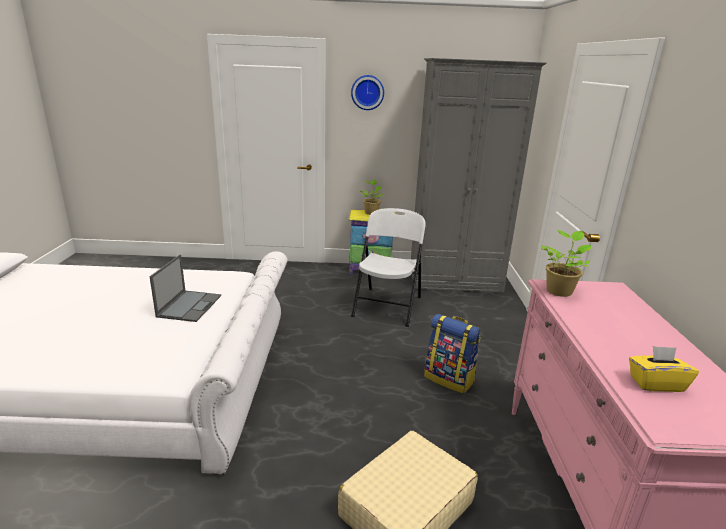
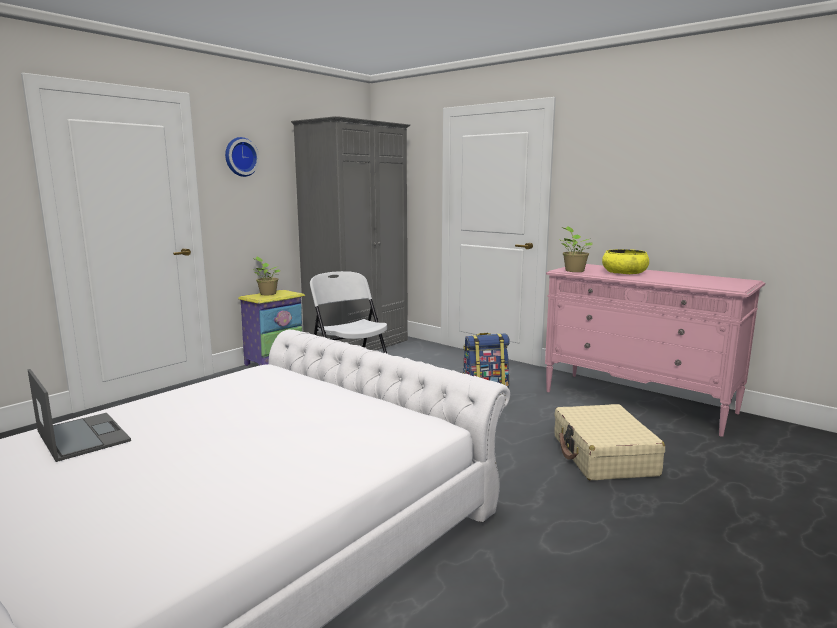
camera: 50 degrees left, 10 degrees down
(189, 305) = (297, 396): laptop -> laptop (82, 436)
(614, 321) = (624, 272): none -> yellow bowl
(656, 383) = (695, 281): yellow tissue box -> none

